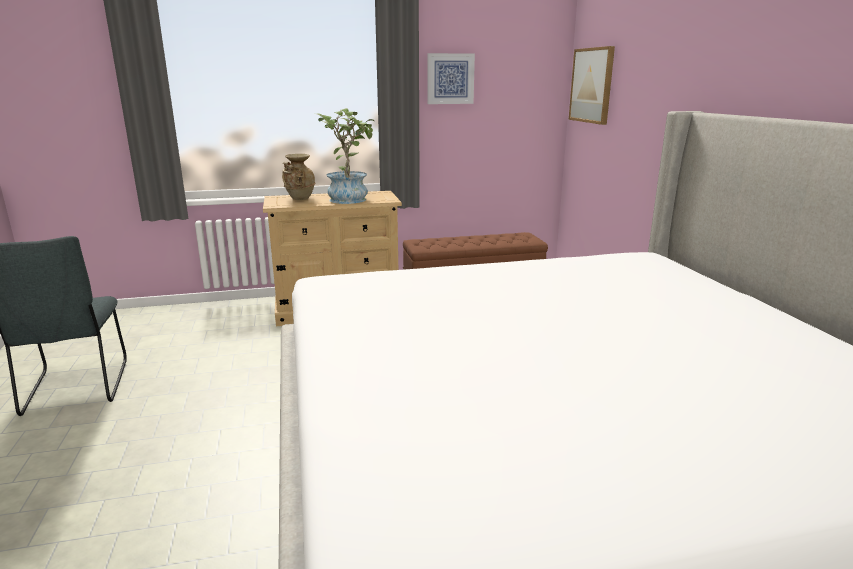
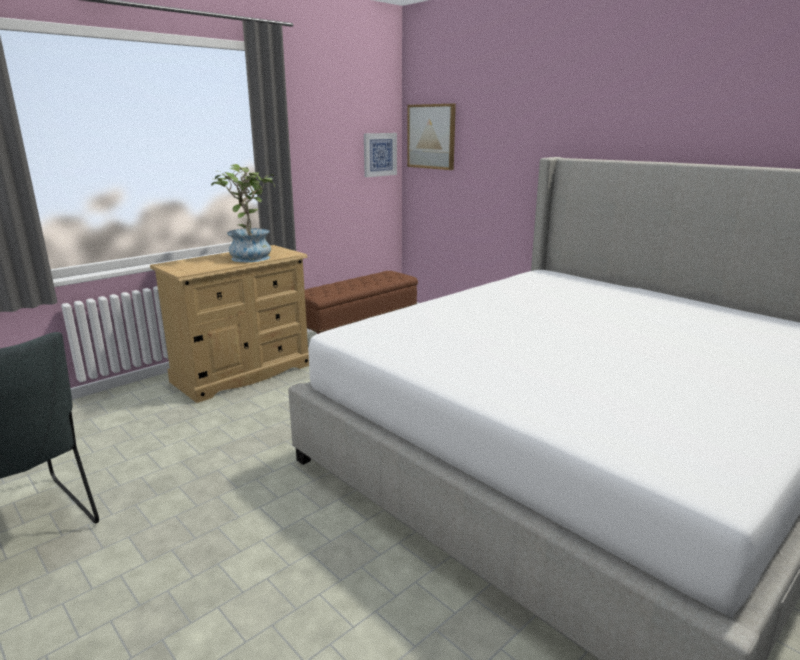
camera: 30 degrees left, 0 degrees up
(299, 198) = (197, 262): beige vase -> none
(450, 79) = (310, 132): picture -> picture (379, 154)

